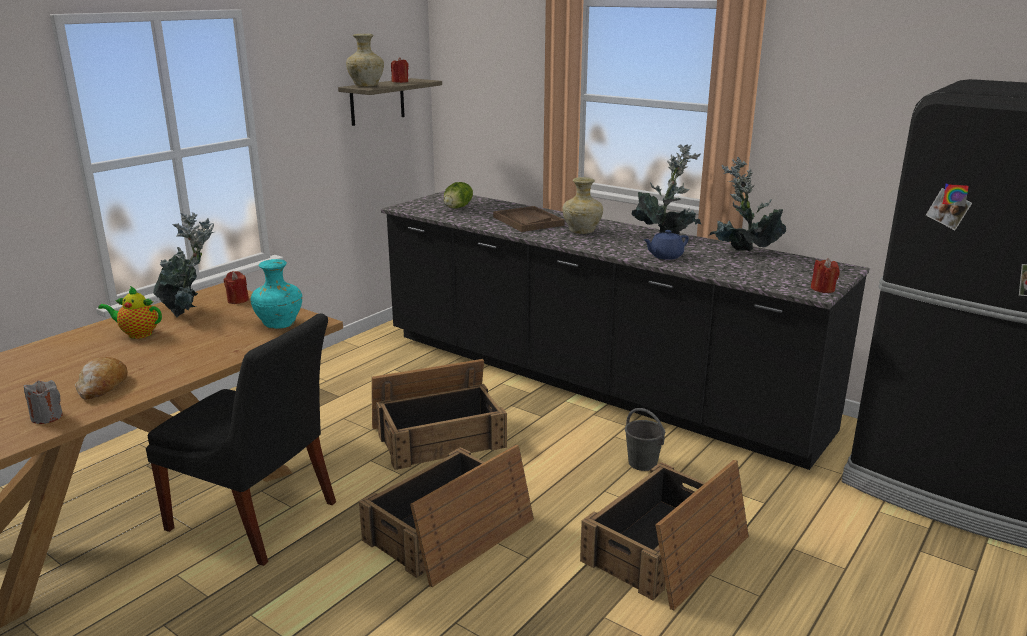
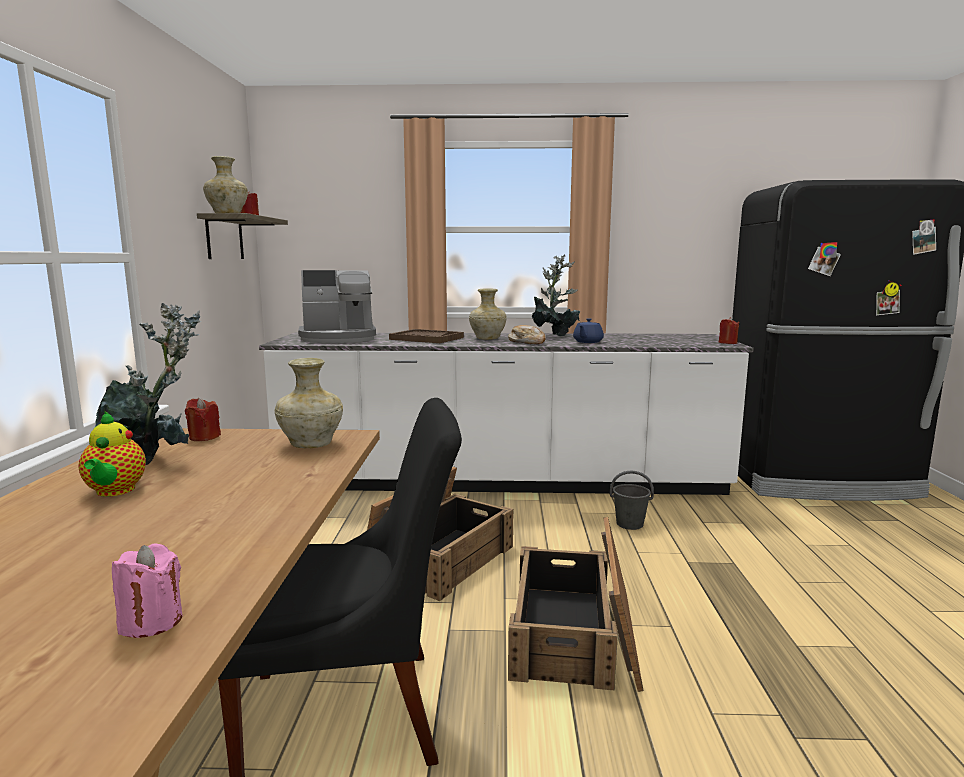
camera: 35 degrees left, 10 degrees down
(47, 417) = (151, 622): grey candle -> pink candle
(102, 386) = (178, 555): bread -> bread (527, 342)
(137, 334) = (114, 491): teapot -> teapot turned 75 degrees counterclockwise
(279, 324) = (311, 445): turquoise vase -> beige vase
(458, 207) = (339, 338): lettuce -> coffee machine
(590, 381) = (502, 481): black counter -> white counter
(666, 551) = (747, 577): crate -> none
(743, 254) = (630, 336): potted plant -> none

